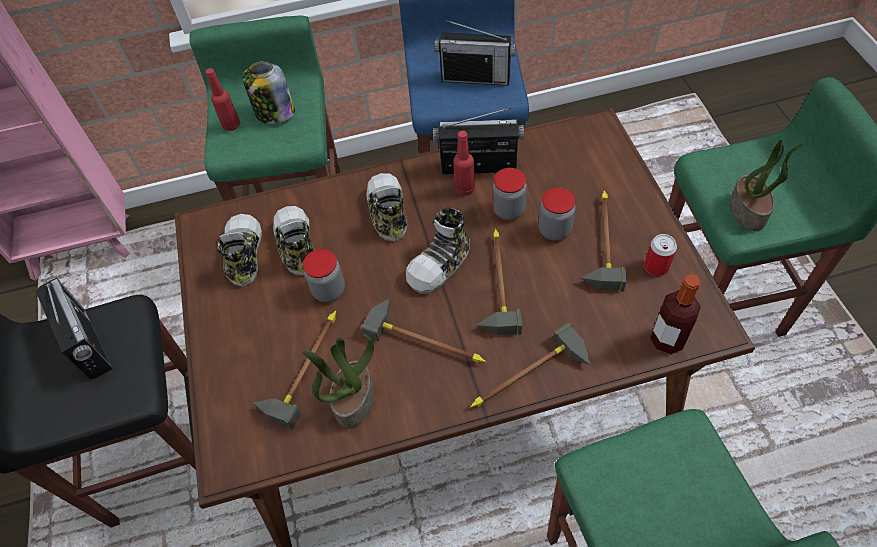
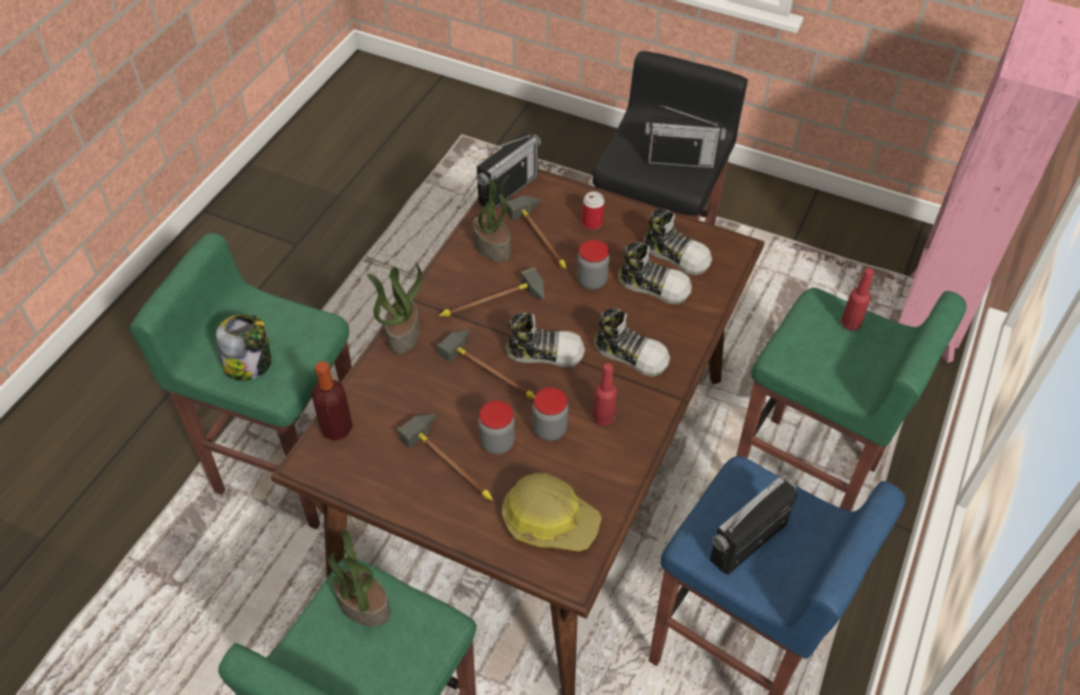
camera: 125 degrees right, 5 degrees down
(274, 113) = (840, 359): jar -> jar (249, 364)
(440, 265) = (544, 352): shoe -> shoe turned 105 degrees clockwise
(478, 166) = (618, 445): radio -> radio (508, 189)
(529, 381) = (402, 333): hammer -> potted plant
(577, 160) = (549, 520): none -> hard hat
(656, 266) = (392, 477): can -> can (592, 223)

